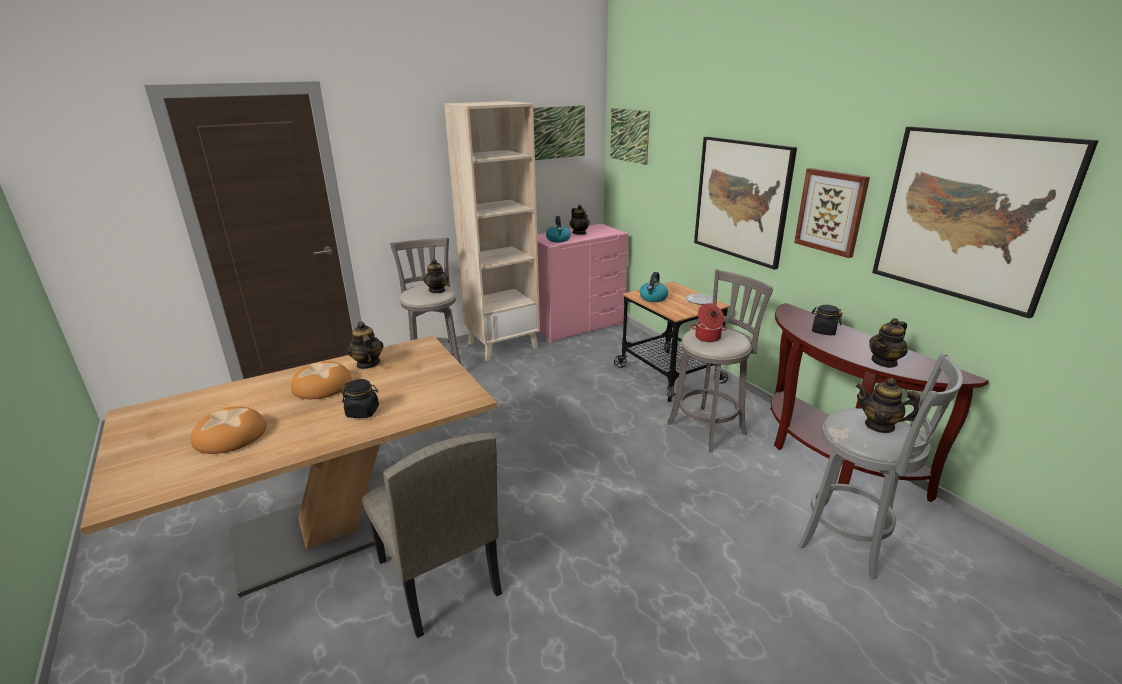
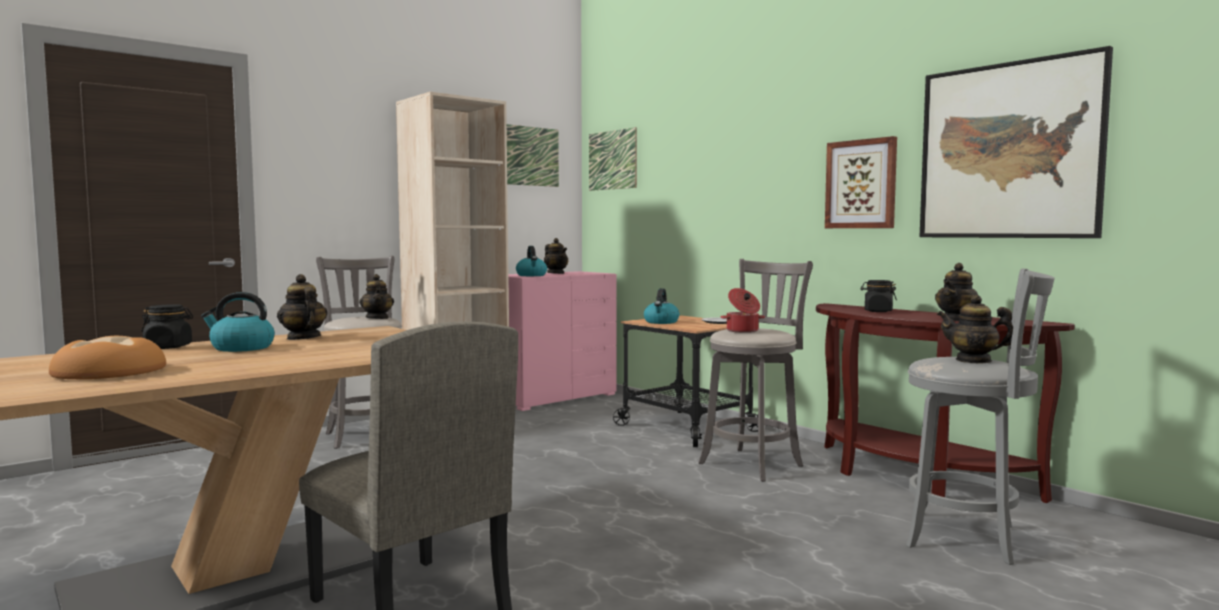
camera: 10 degrees left, 20 degrees down
(322, 386) = (241, 348): bread -> kettle
(363, 412) = (309, 357): black jar -> black jar (168, 347)
(741, 200) = (755, 198): picture -> none

